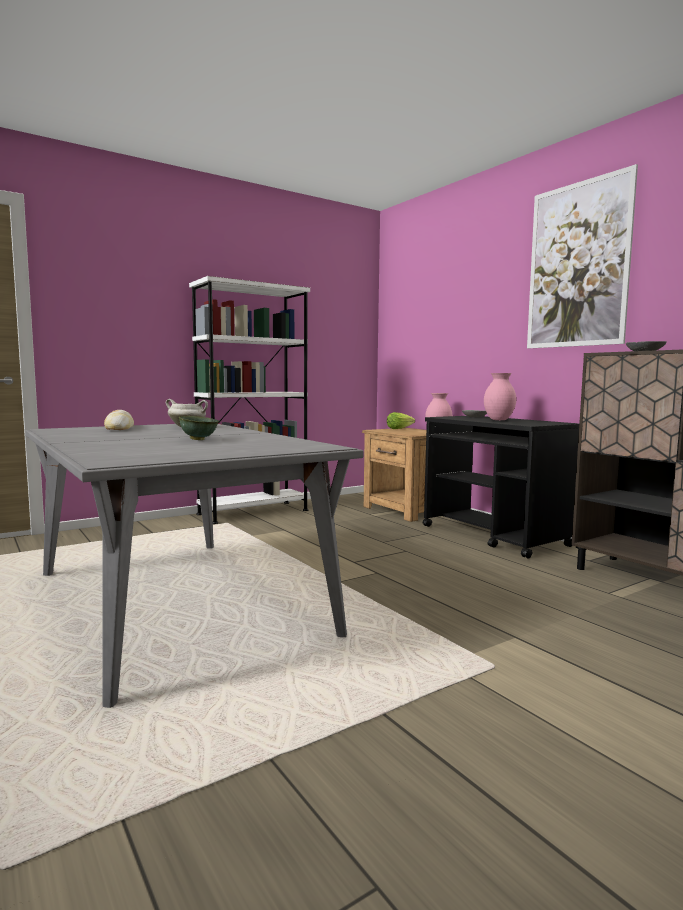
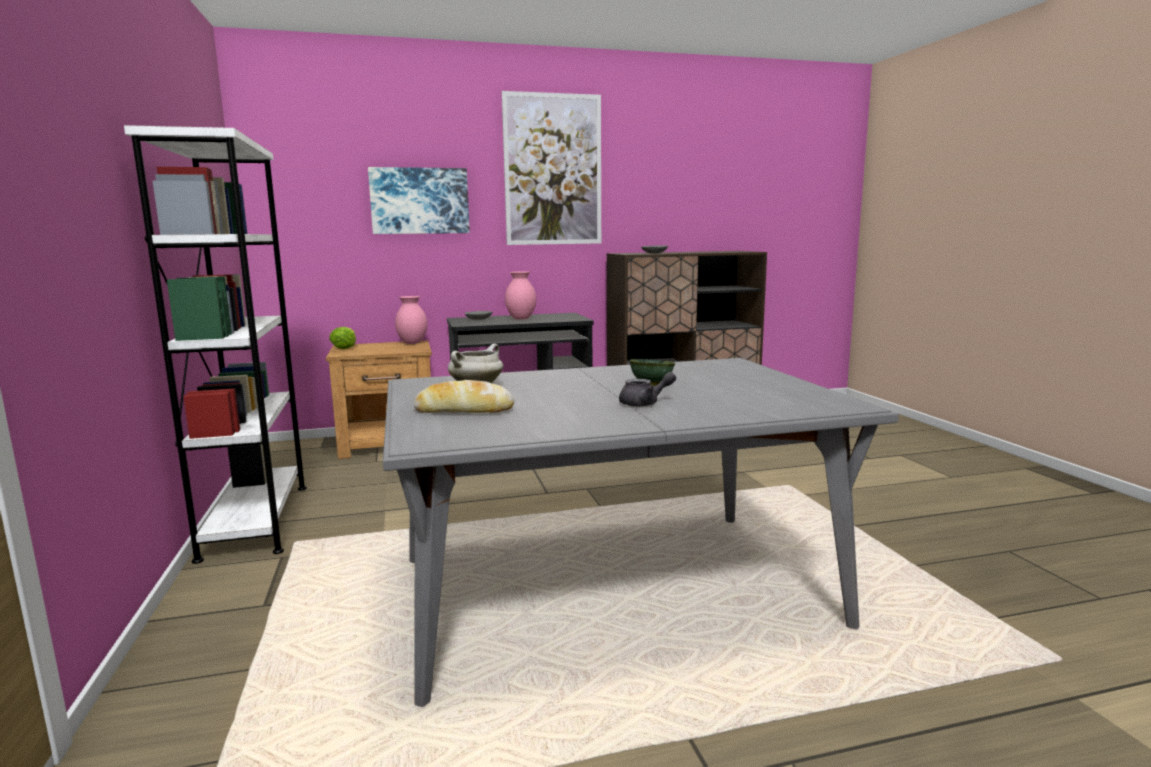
camera: 70 degrees left, 5 degrees up
(132, 440) = (645, 403): none -> grey teapot
(468, 312) = (419, 201): none -> picture

